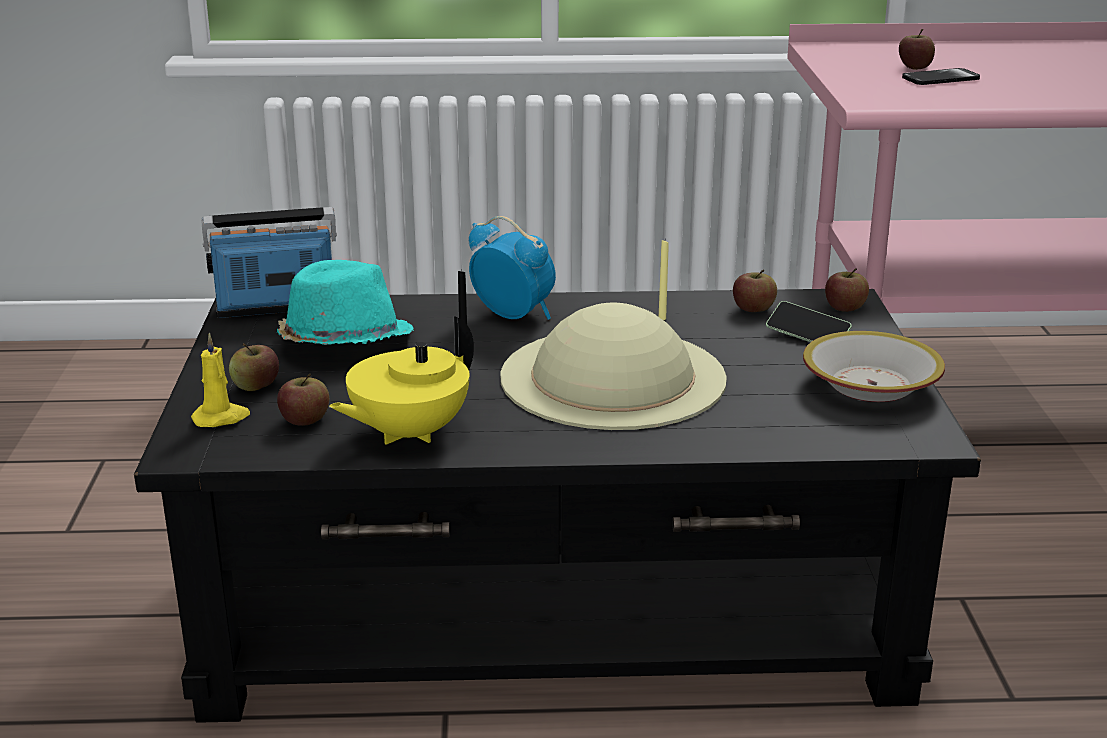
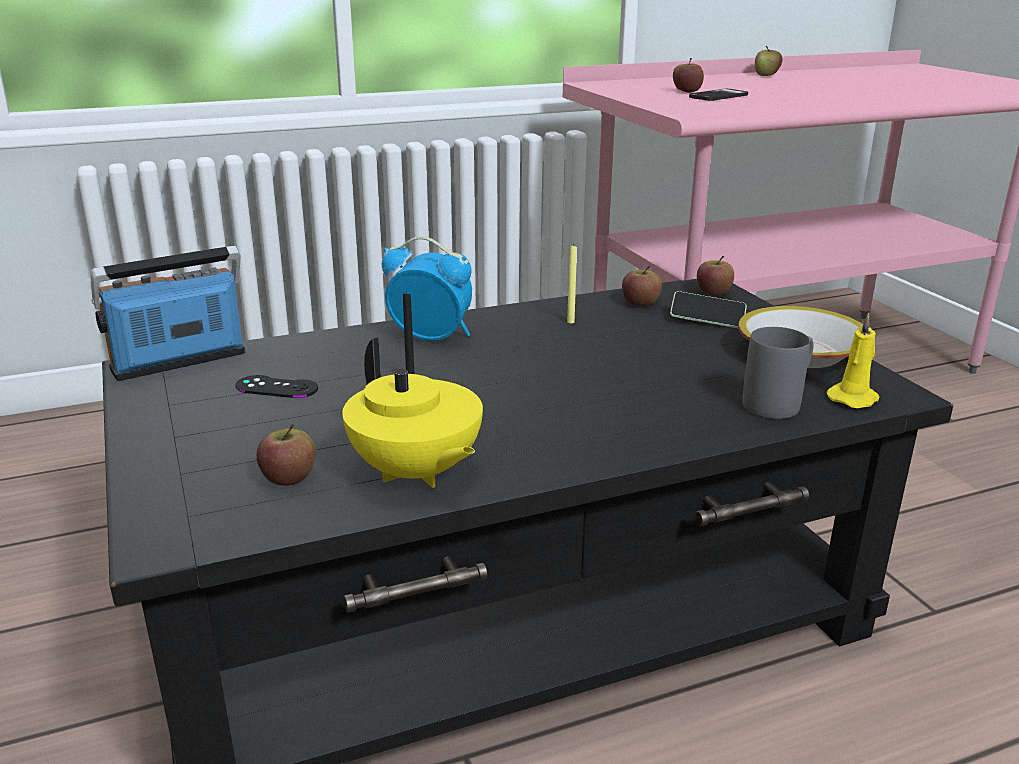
camera: 20 degrees left, 0 degrees up
(221, 418) = (187, 492): yellow candle -> yellow candle (854, 398)
(256, 386) = (207, 449): apple -> apple (766, 75)
(343, 343) = (276, 387): turquoise hat -> black game controller
(408, 433) = (415, 473): yellow teapot -> yellow teapot turned 60 degrees counterclockwise
(612, 377) = (573, 381): beige hat -> none
(795, 428) = (779, 403): none -> grey mug

